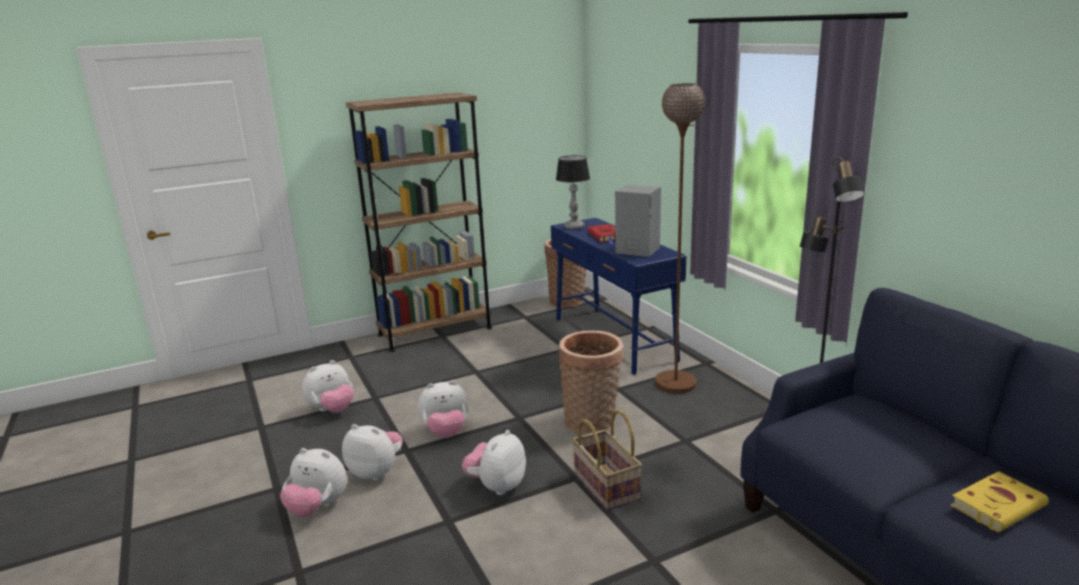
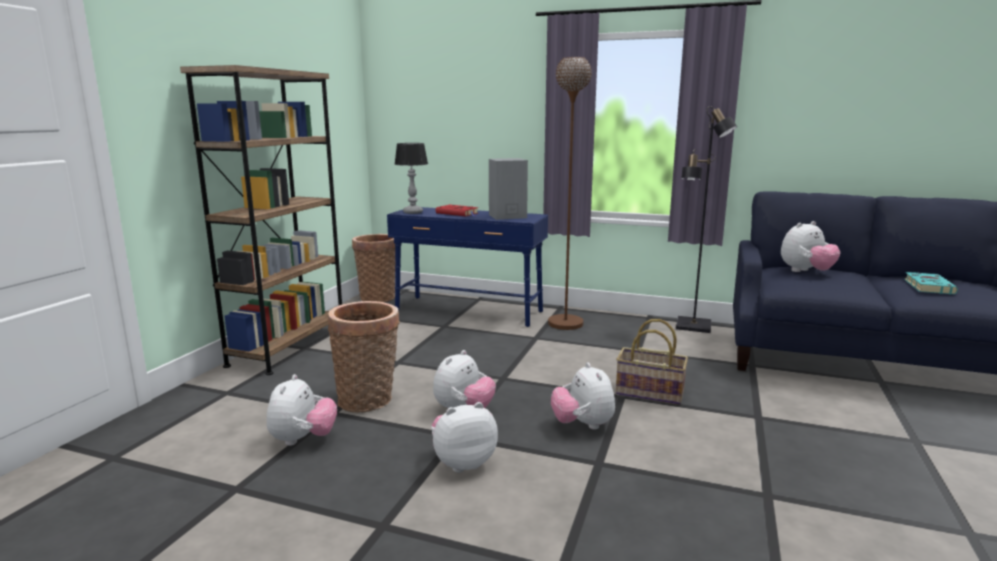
camera: 45 degrees left, 5 degrees down
(318, 507) = (465, 516): plush toy -> plush toy (806, 272)
(592, 422) = (561, 362): basket -> basket (369, 399)
(998, 505) = (927, 286): yellow book -> turquoise book

